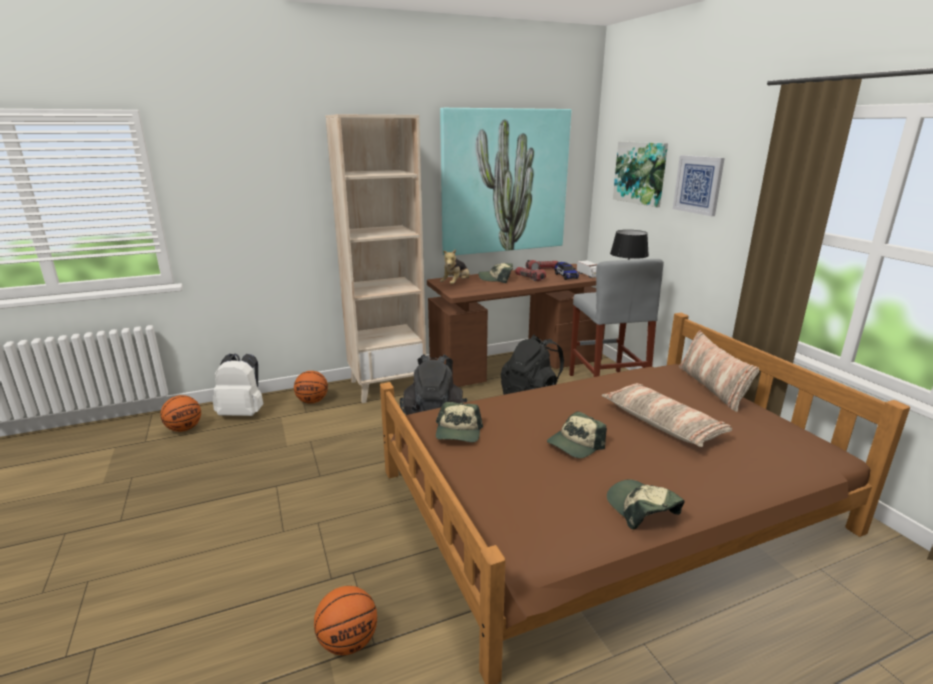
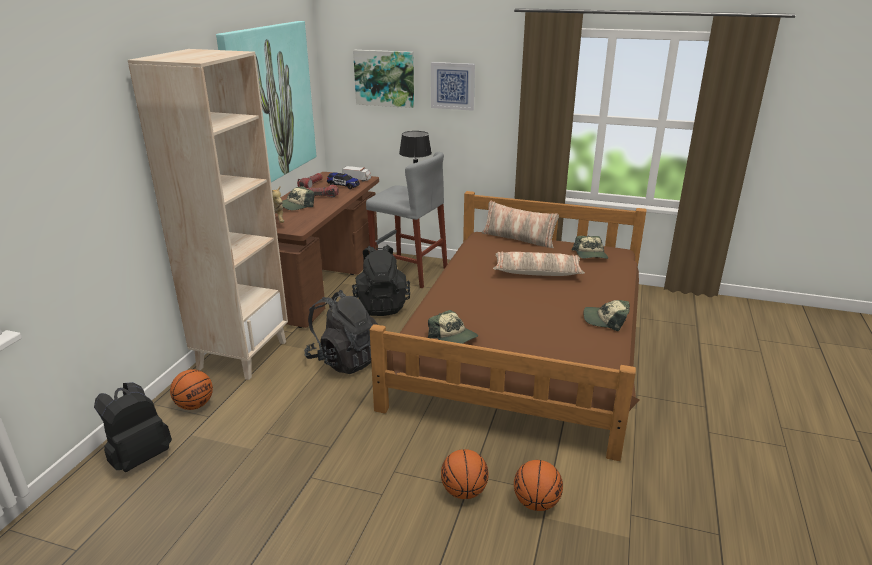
camera: 50 degrees left, 5 degrees up
(184, 429) = (99, 510): basketball -> basketball (464, 491)
(243, 413) = (139, 457): white backpack -> black backpack
(575, 445) = (523, 306): cap -> cap (590, 255)

